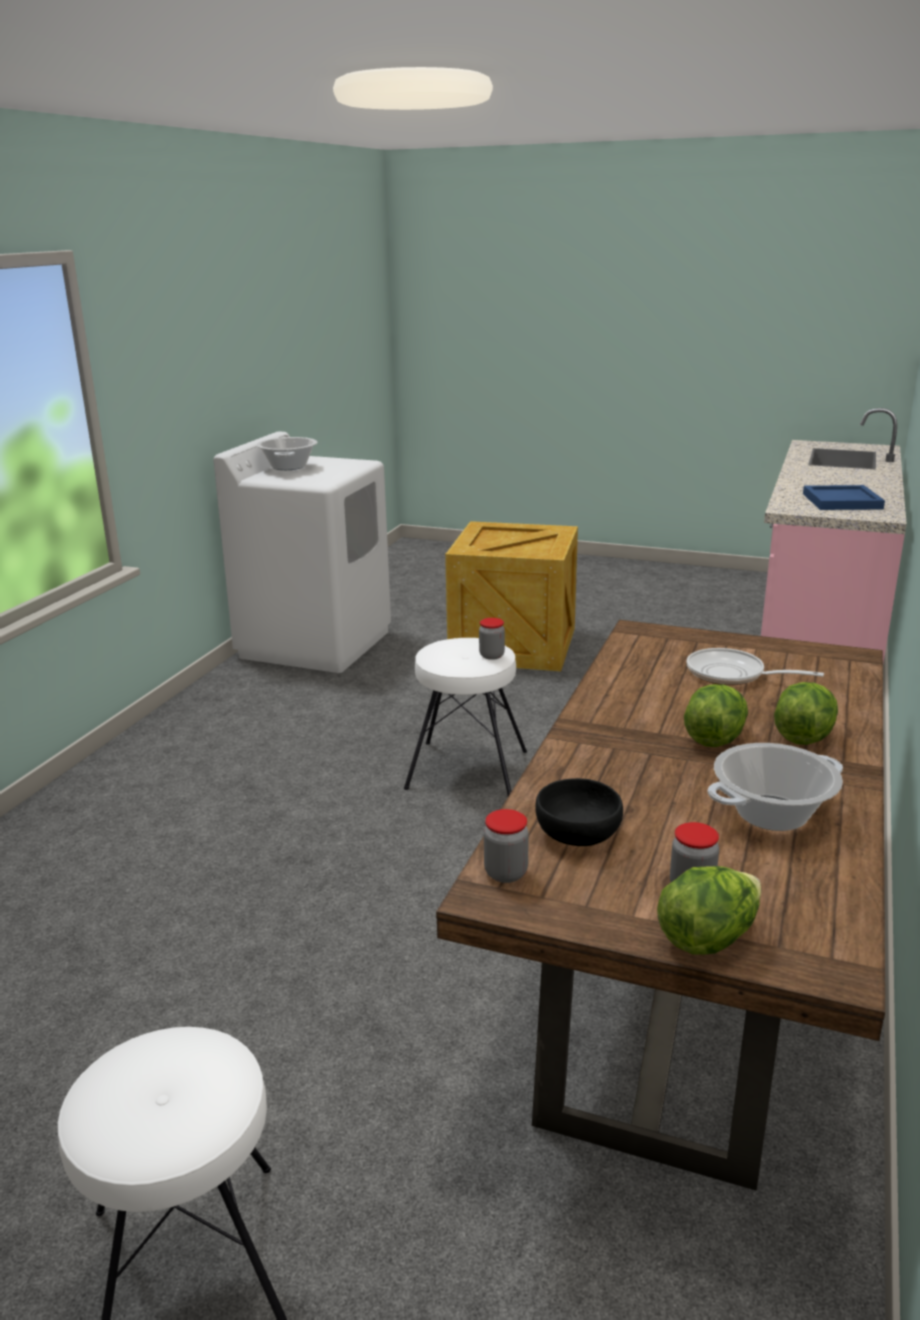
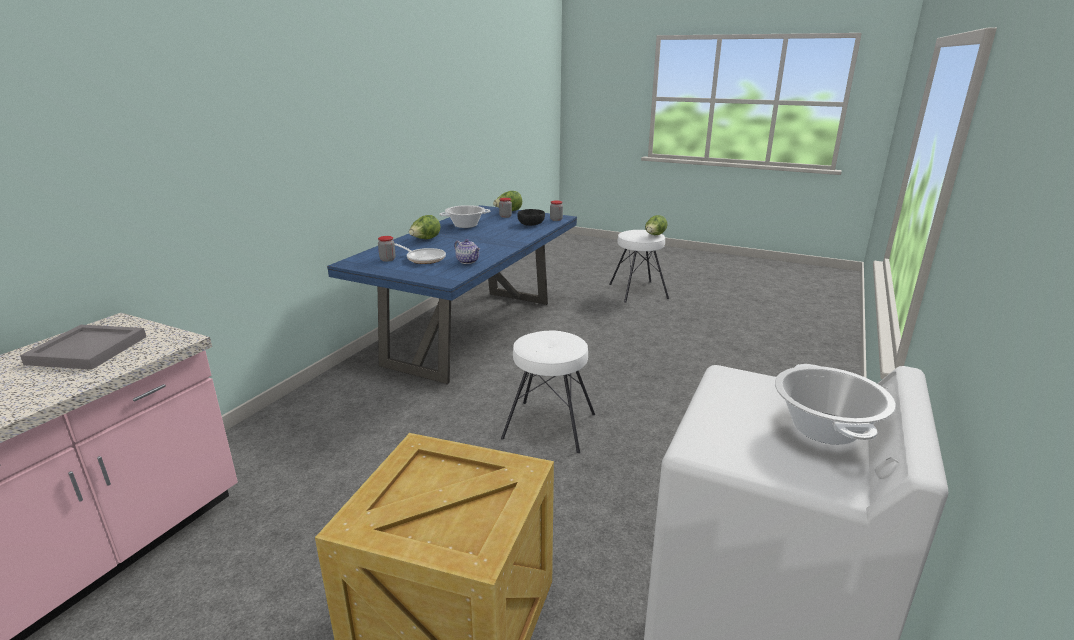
camera: 175 degrees left, 0 degrees up
(491, 655) = (531, 339): jar -> jar (387, 259)
(639, 672) = (468, 261): none -> teapot
(690, 964) = (472, 331): brown dining table -> blue dining table
(714, 737) = (461, 240): lettuce -> lettuce (654, 235)
(840, 501) = (88, 351): blue tray -> grey tray

